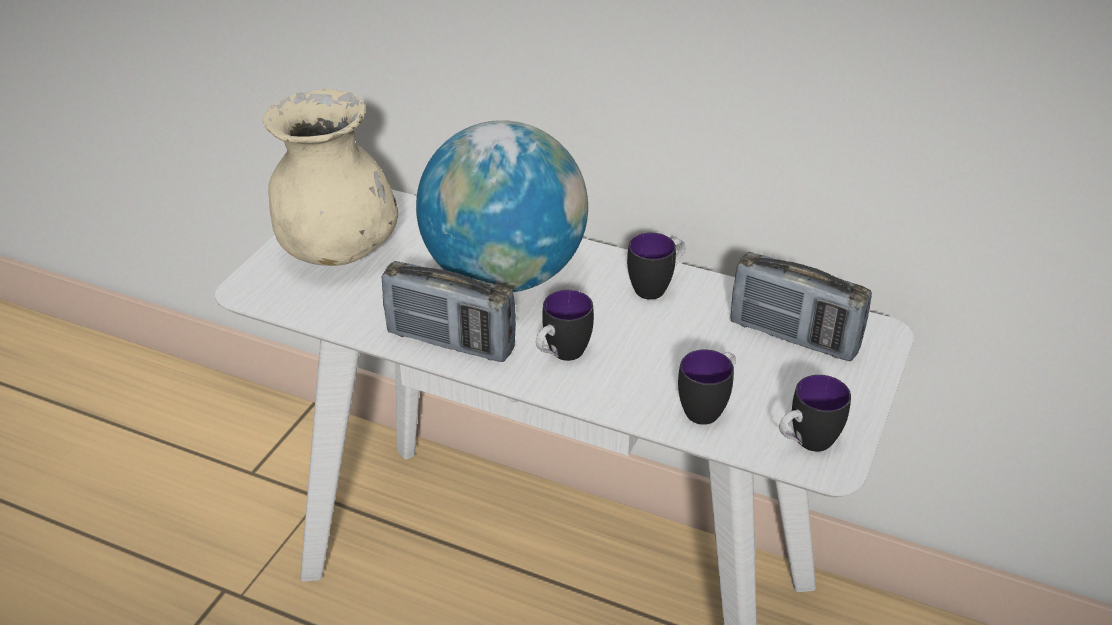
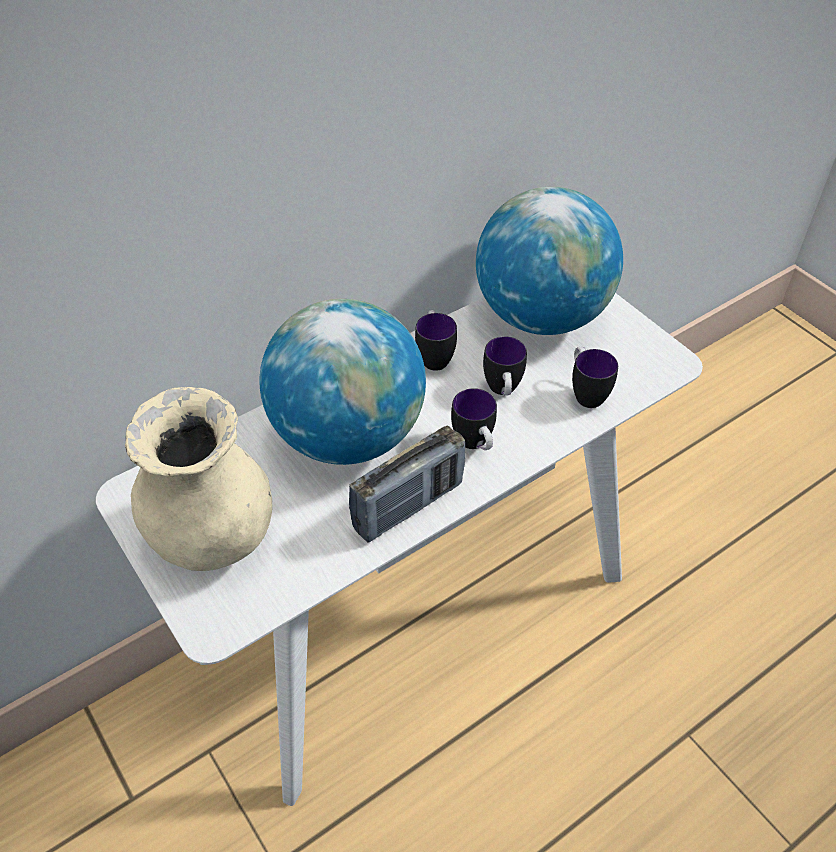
camera: 60 degrees left, 10 degrees up
(794, 336) = (541, 316): radio -> globe
(806, 444) = (649, 364): mug -> mug (503, 392)

